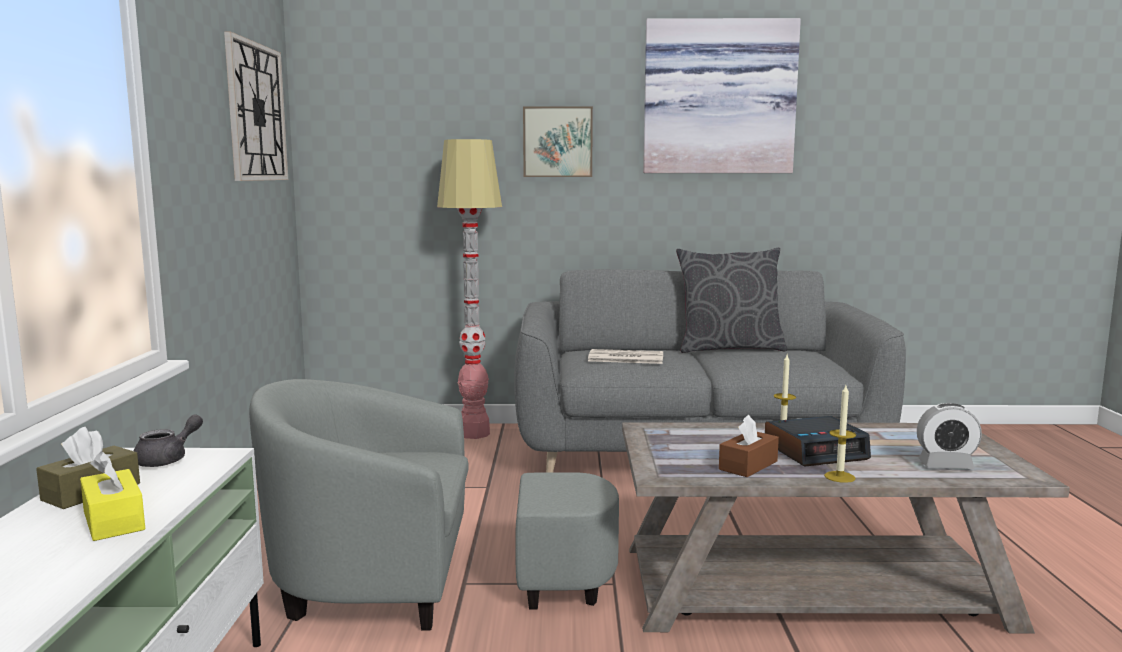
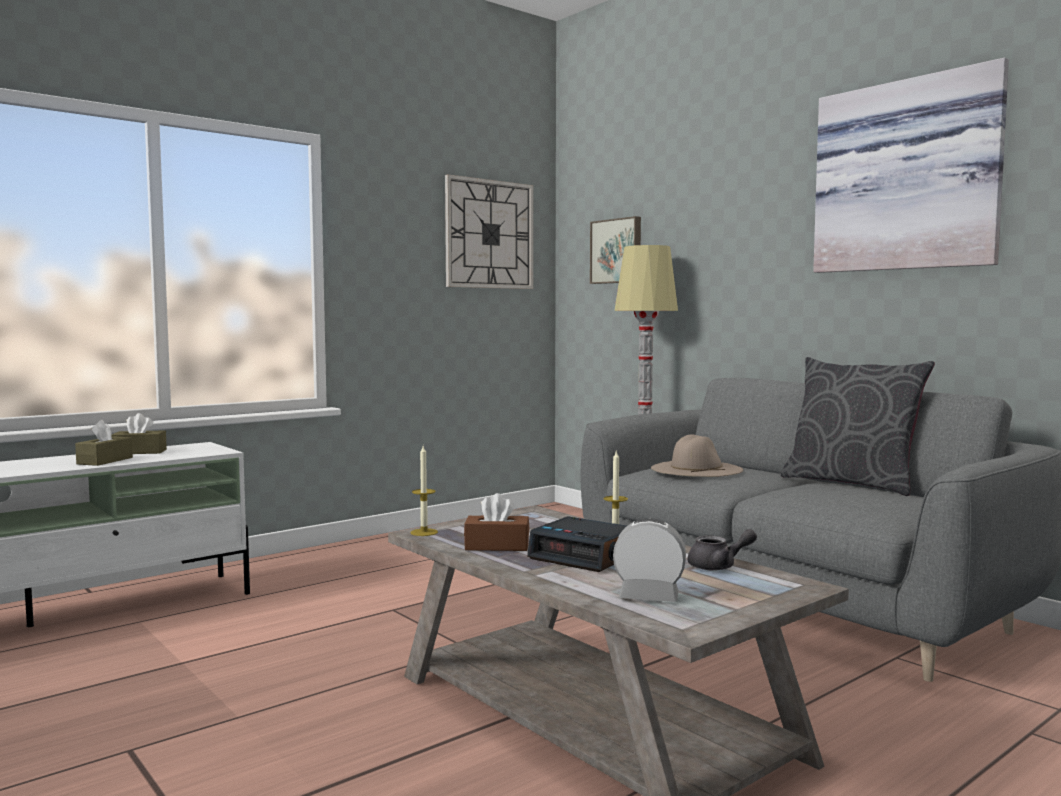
camera: 50 degrees right, 5 degrees down
(113, 520) = (105, 461): yellow tissue box -> brown tissue box
(168, 459) = (202, 448): grey teapot -> grey teapot (719, 566)
(419, 585) = (371, 600): grey armchair -> none
(557, 142) = (740, 244): picture -> picture (617, 251)
(624, 358) = (696, 469): newspaper -> beige hat
(839, 477) = (525, 571): candle -> candle (424, 532)
(945, 465) = (649, 597): alarm clock -> alarm clock turned 135 degrees clockwise

